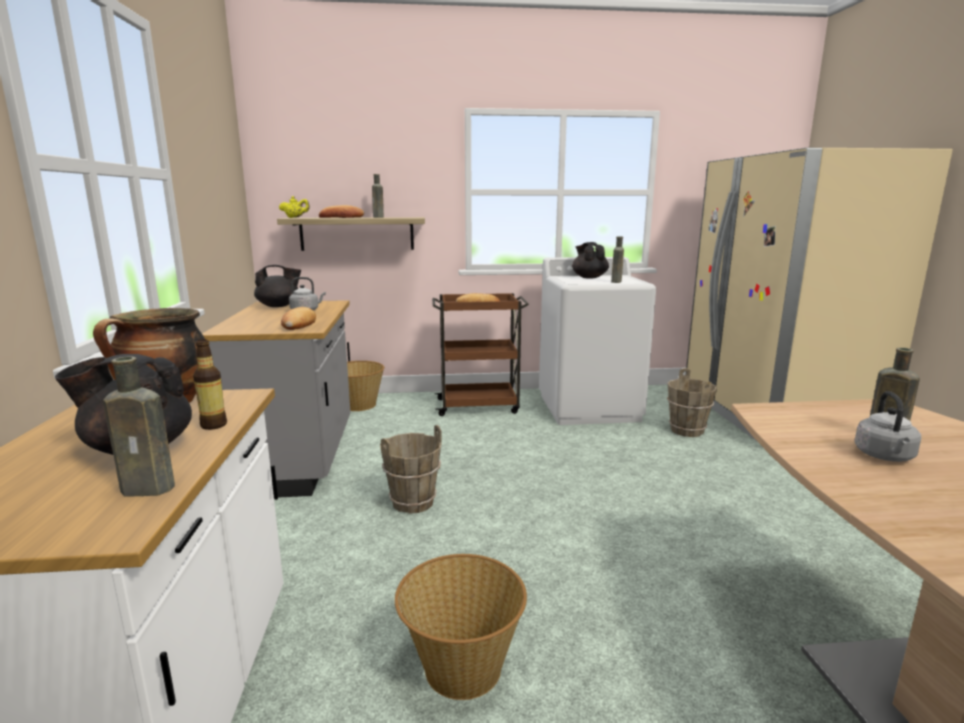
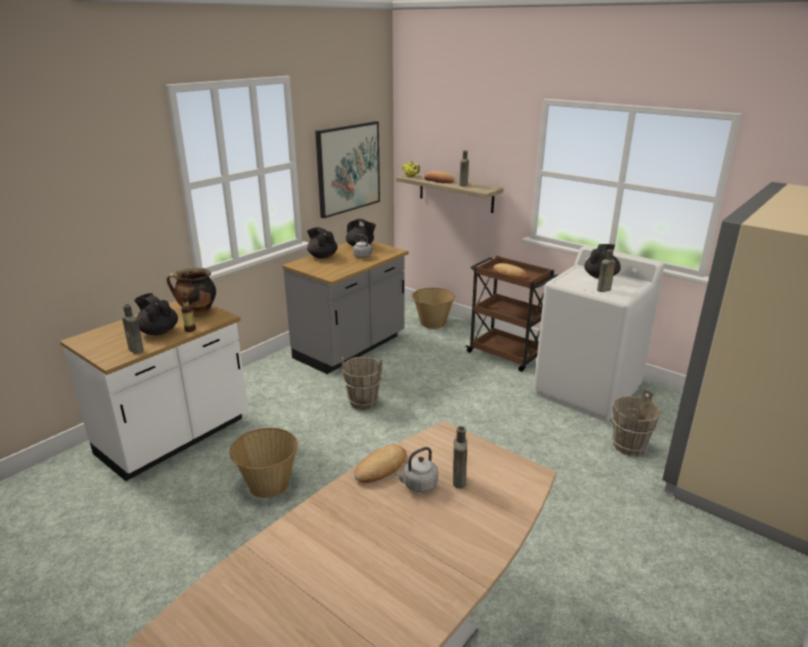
camera: 45 degrees right, 10 degrees up
(216, 203) = (348, 168): none -> picture
(246, 319) = (322, 256): none -> black teapot
(298, 324) = (335, 269): bread -> bread (381, 467)

